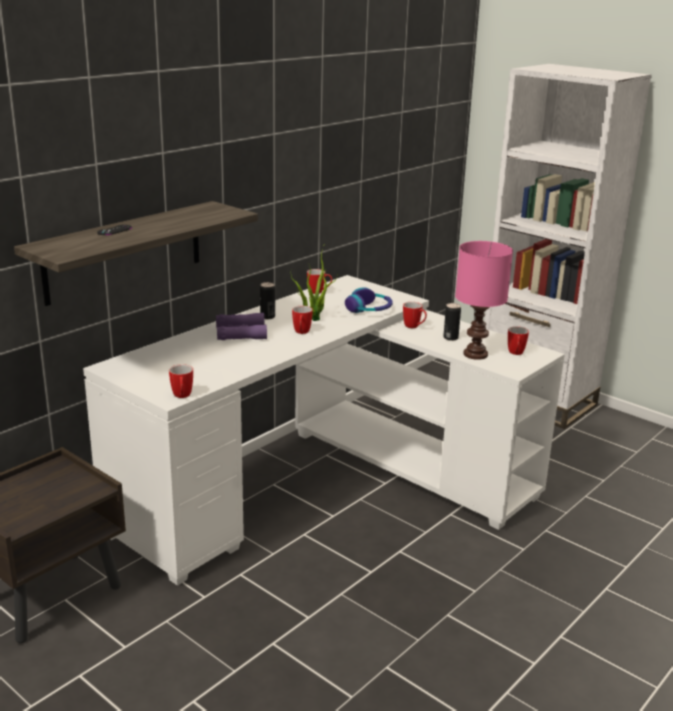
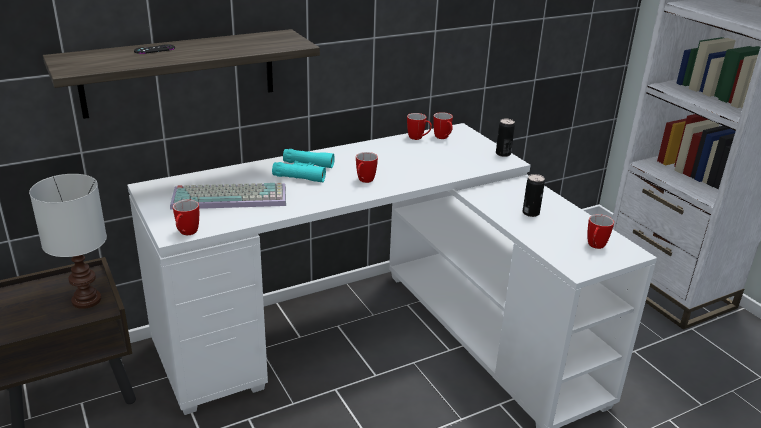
camera: 20 degrees right, 5 degrees up
(73, 485) = (86, 299): none -> white table lamp
(194, 362) = (231, 197): none -> keyboard
(241, 333) = (304, 171): purple binoculars -> turquoise binoculars
(267, 317) = (344, 157): can -> can (503, 154)
(313, 318) = (389, 166): potted plant -> none
(369, 309) = (456, 165): headphones -> none
(414, 327) = (498, 193): mug -> mug (443, 138)
(476, 355) = (546, 239): pink table lamp -> none

